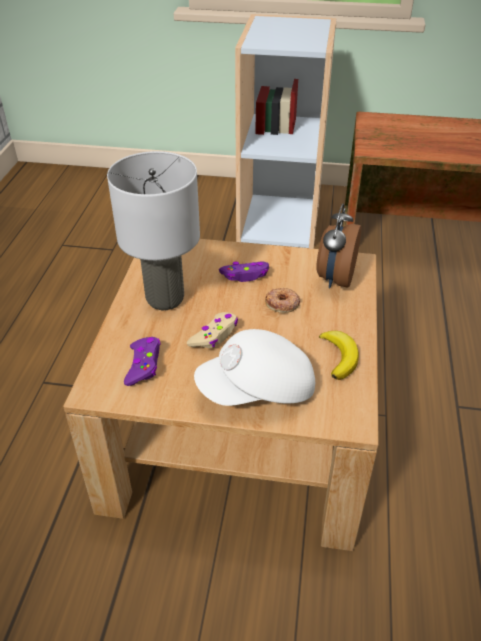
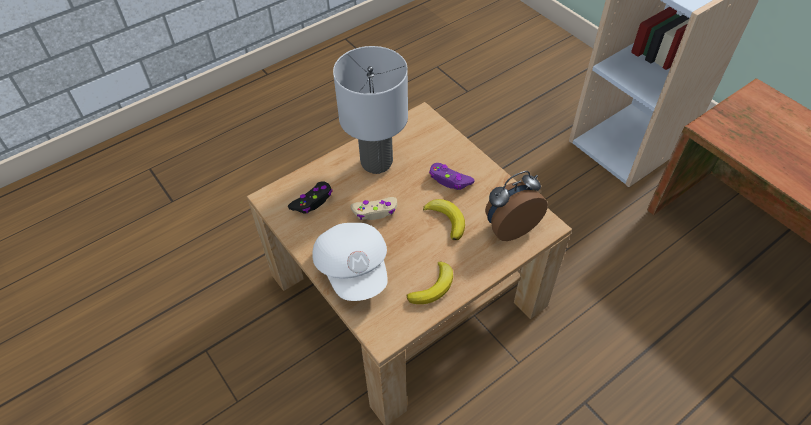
camera: 45 degrees right, 10 degrees up
(143, 365) = (312, 201): purple game controller -> black game controller
(258, 390) = (354, 269): white cap -> white cap turned 135 degrees counterclockwise
(282, 303) = (447, 220): donut -> banana

